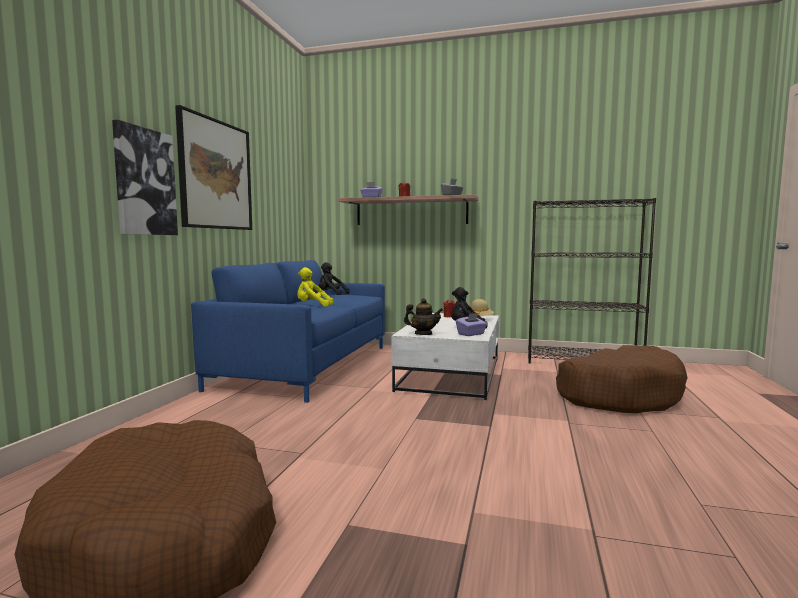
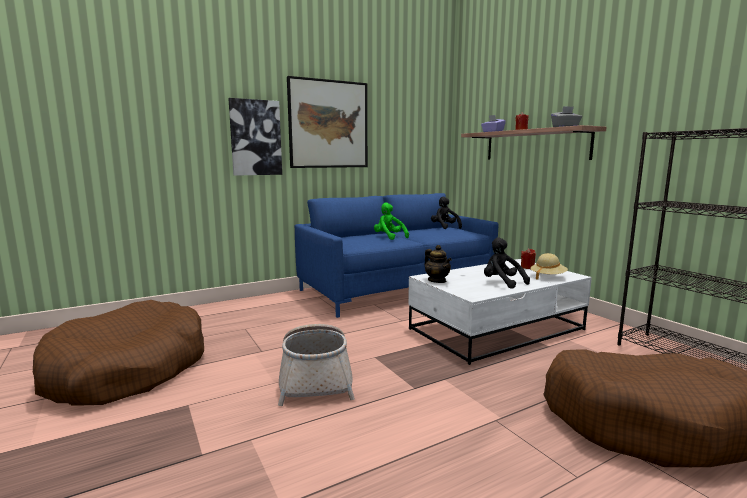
camera: 45 degrees right, 5 degrees up
(312, 306) = (389, 237): yellow plush toy -> green plush toy
(410, 450) = (316, 378): none -> basket
(471, 334) = (479, 291): purple tissue box -> none

